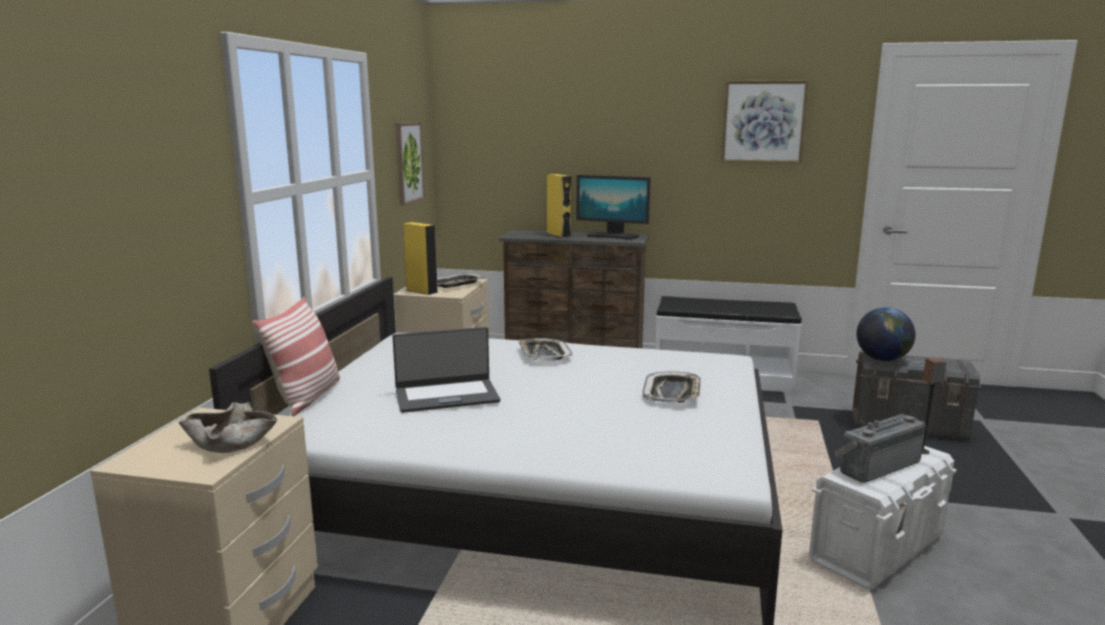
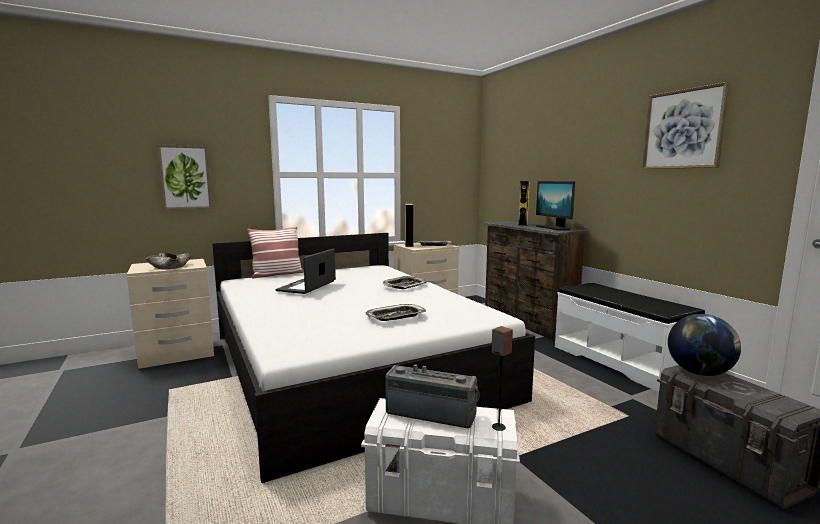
camera: 50 degrees right, 5 degrees down
(408, 162) = (444, 172): picture -> picture (185, 177)
(446, 396) = (307, 286): laptop -> laptop turned 75 degrees clockwise

